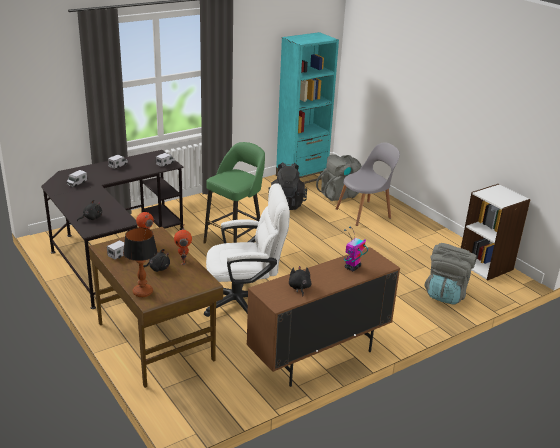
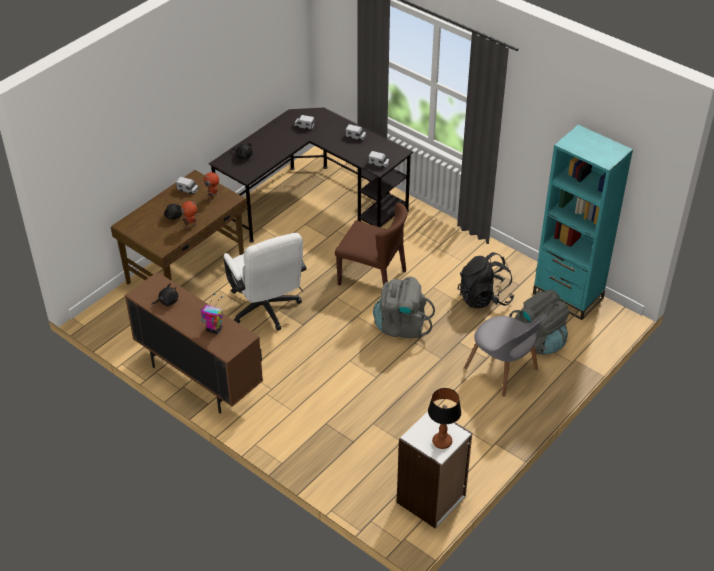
camera: 75 degrees right, 15 degrees up
(142, 292) = (136, 218): table lamp -> table lamp (442, 441)
(235, 242) = (372, 278): green stool -> brown chair
(446, 294) = (348, 464): grey backpack -> grey backpack (401, 326)

